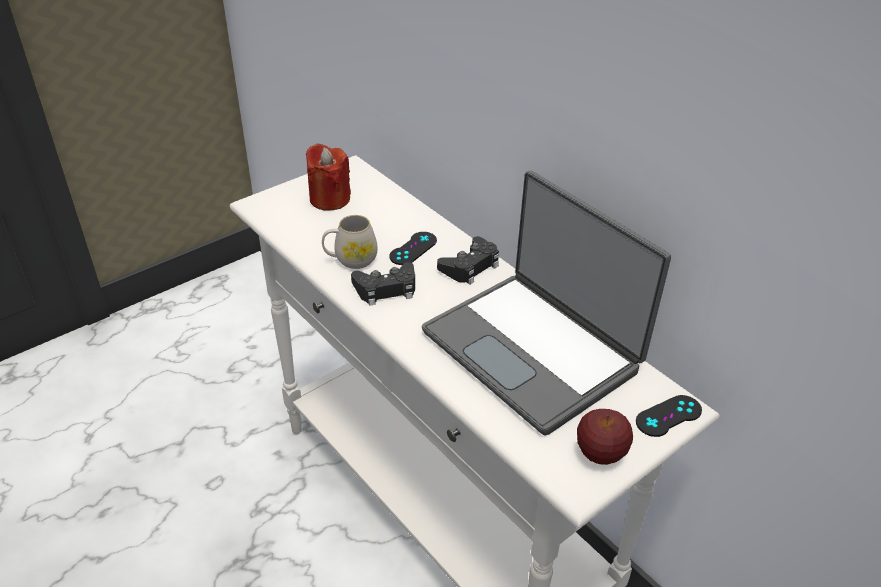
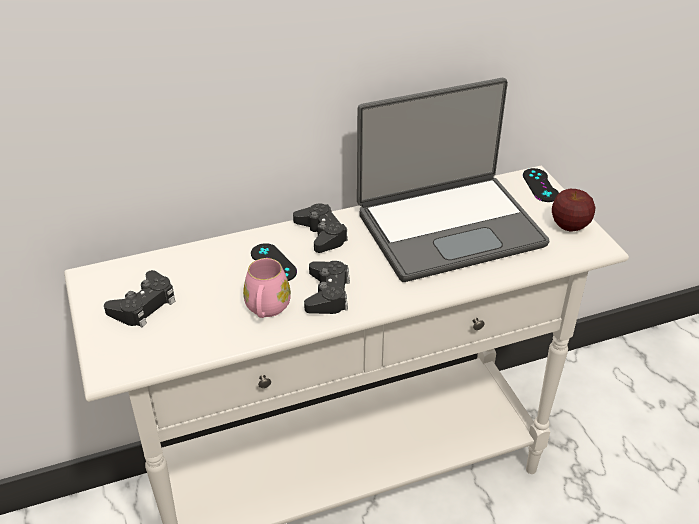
camera: 70 degrees left, 0 degrees up
(330, 199) = (144, 305): red candle -> black game controller
(350, 259) = (266, 309): white mug -> pink mug

